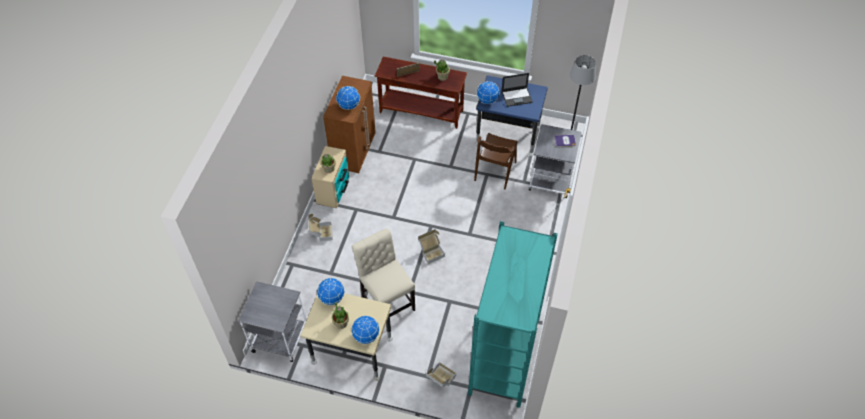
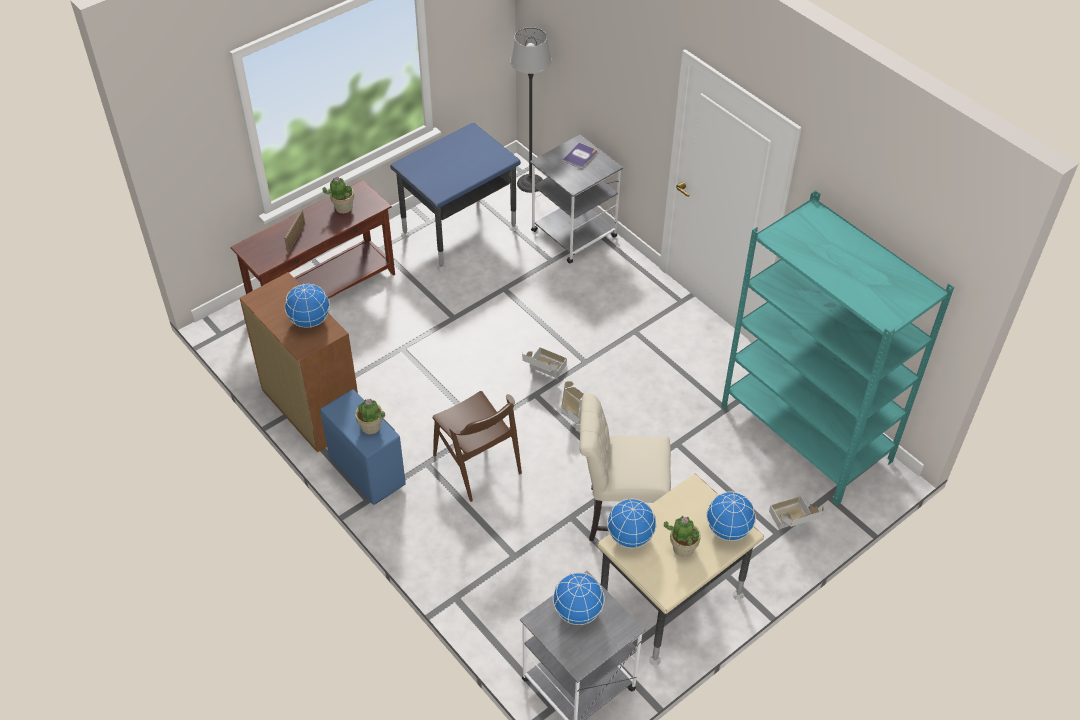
camera: 55 degrees left, 5 degrees down
(320, 233) = (430, 530): cardboard box -> cardboard box (544, 371)
(334, 192) = (368, 473): beige nightstand -> blue nightstand
(487, 100) = (436, 187): globe -> globe (577, 611)
(495, 171) = (507, 278): brown chair -> brown chair (477, 464)
(517, 97) = (460, 157): laptop -> none

